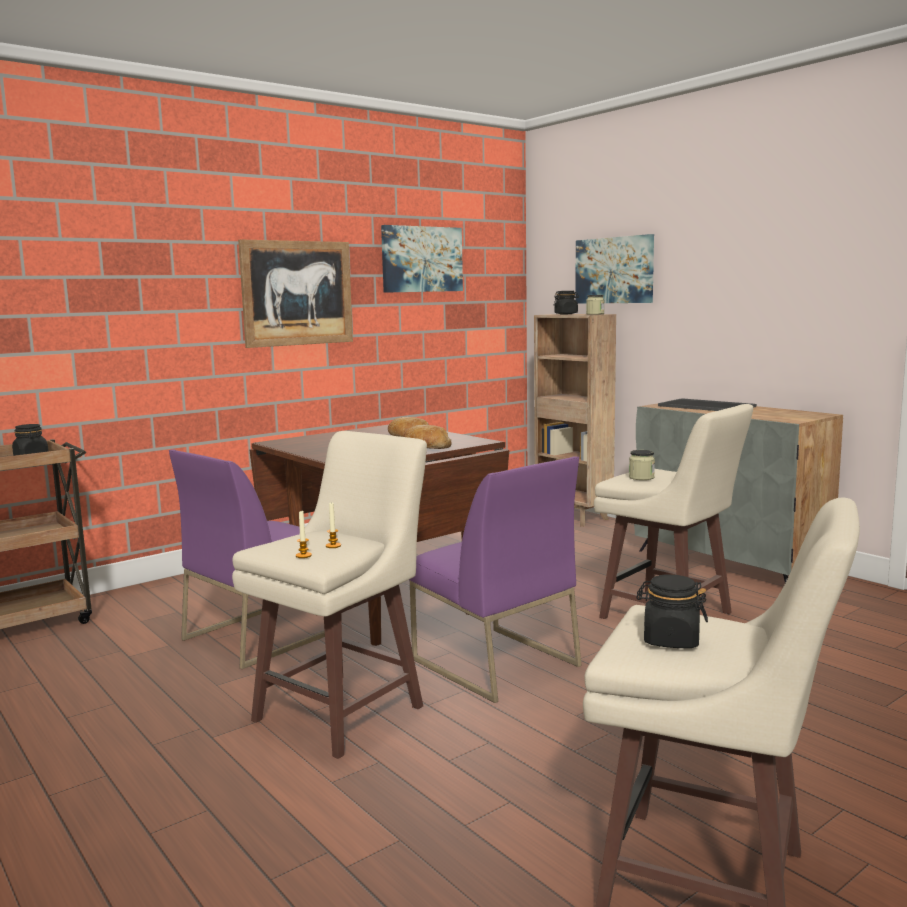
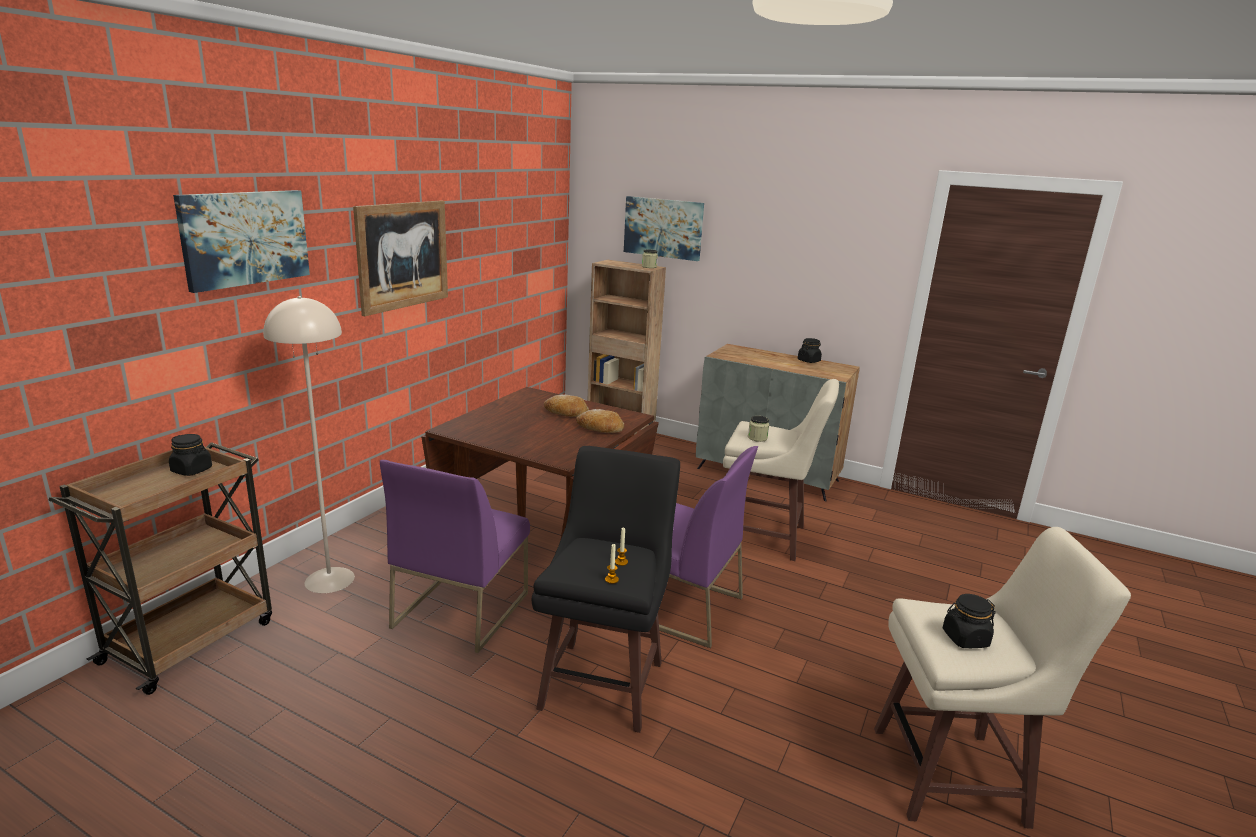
camera: 25 degrees left, 10 degrees up
(168, 599) = (330, 579): none -> beige floor lamp
(343, 712) = (604, 682): beige stool -> black stool
(421, 259) = (497, 211): picture -> picture (245, 238)
(566, 314) = (620, 263): black jar -> black jar (808, 361)
(707, 406) = (757, 356): tray -> none

